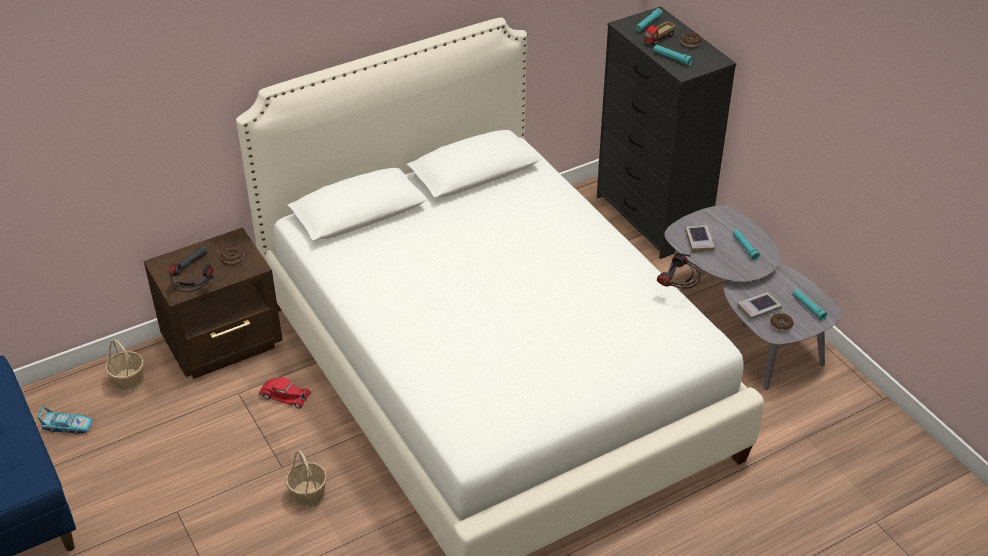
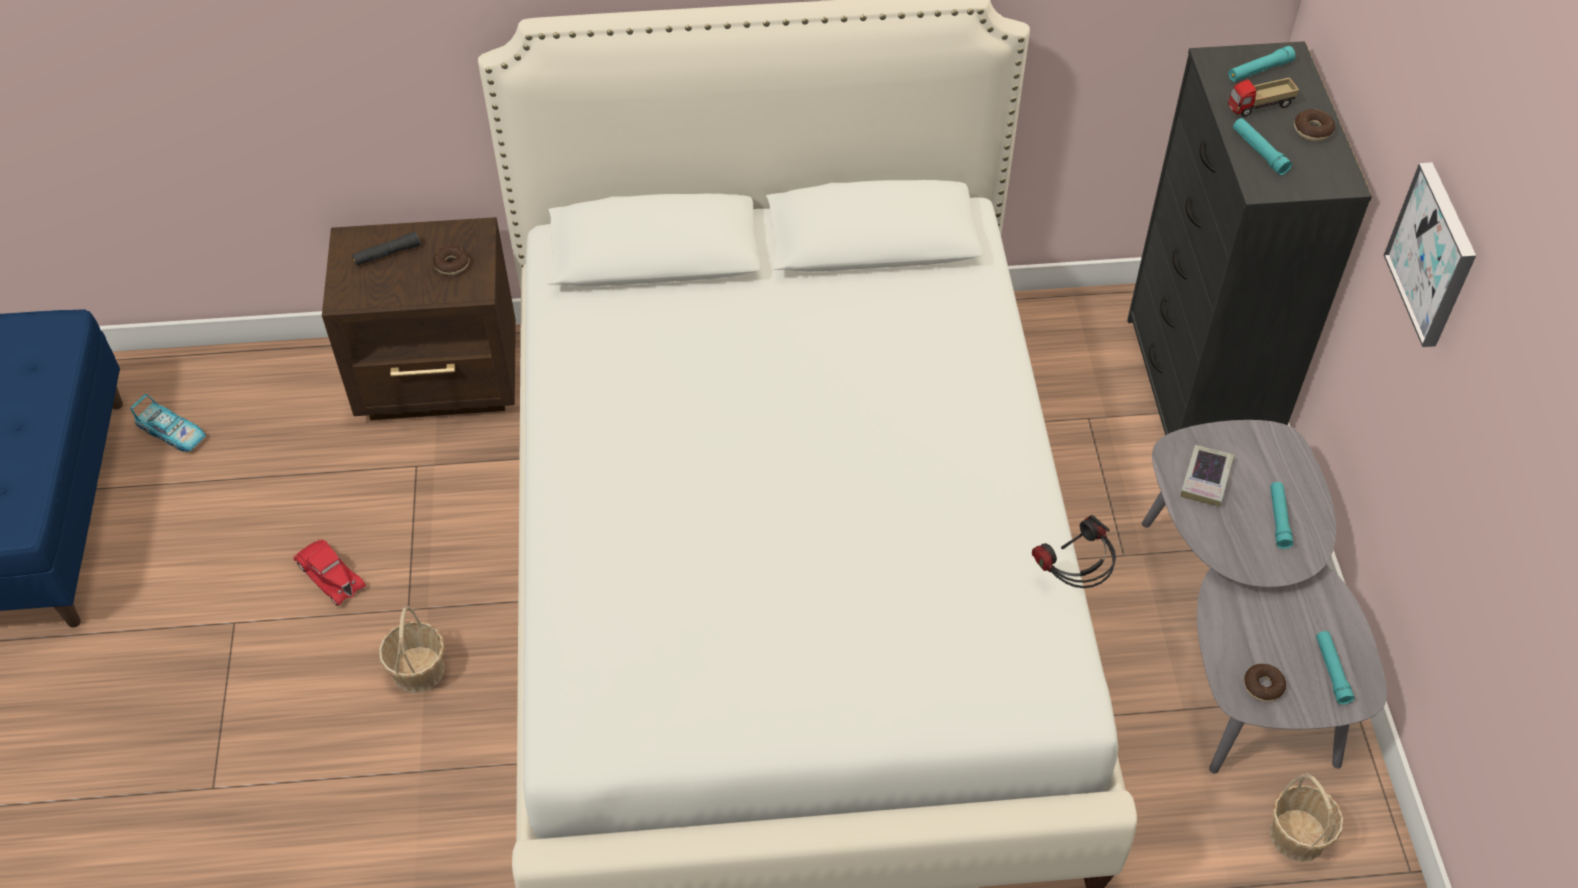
camera: 25 degrees right, 10 degrees up
(129, 381) = (286, 391): basket -> basket (1297, 835)
(193, 293) = (364, 305): headphones -> none
(285, 396) = (475, 495): red toy car -> red toy car (330, 575)
(759, 308) = (1242, 640): book -> none
(787, 73) = (1434, 254): none -> picture

